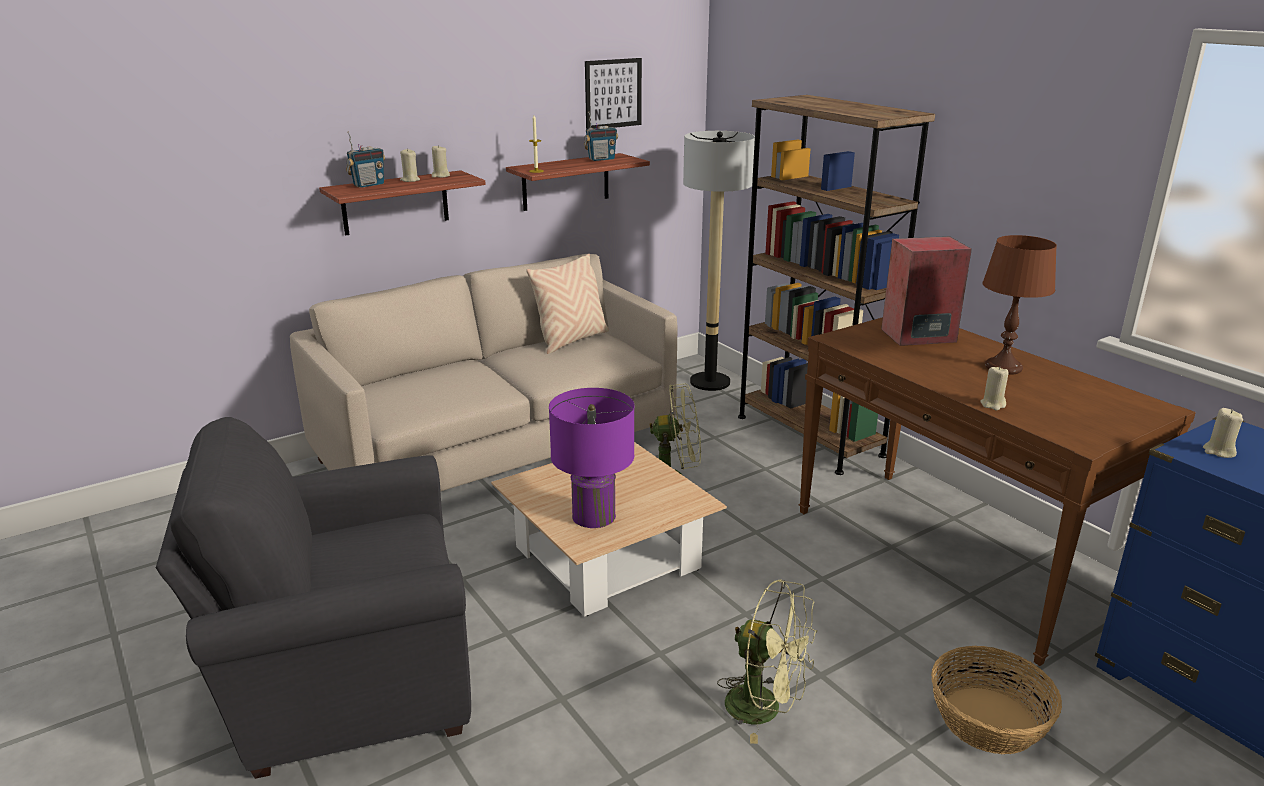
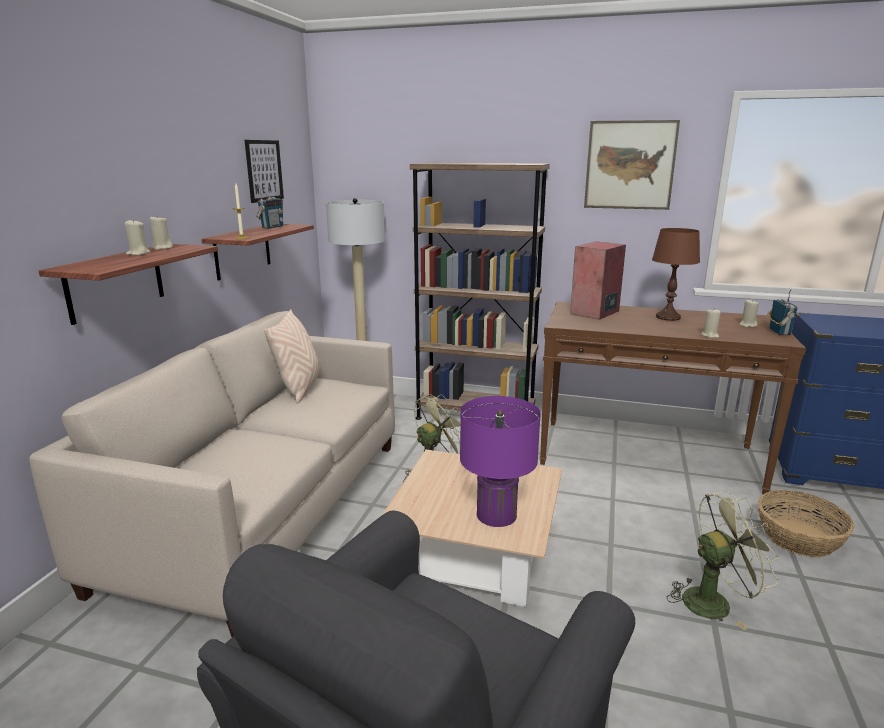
camera: 40 degrees left, 5 degrees down
(368, 185) = (100, 261): radio -> radio (778, 332)
(1037, 130) = (630, 165): none -> picture
(1218, 451) = (836, 327): beige candle -> beige candle (747, 325)

